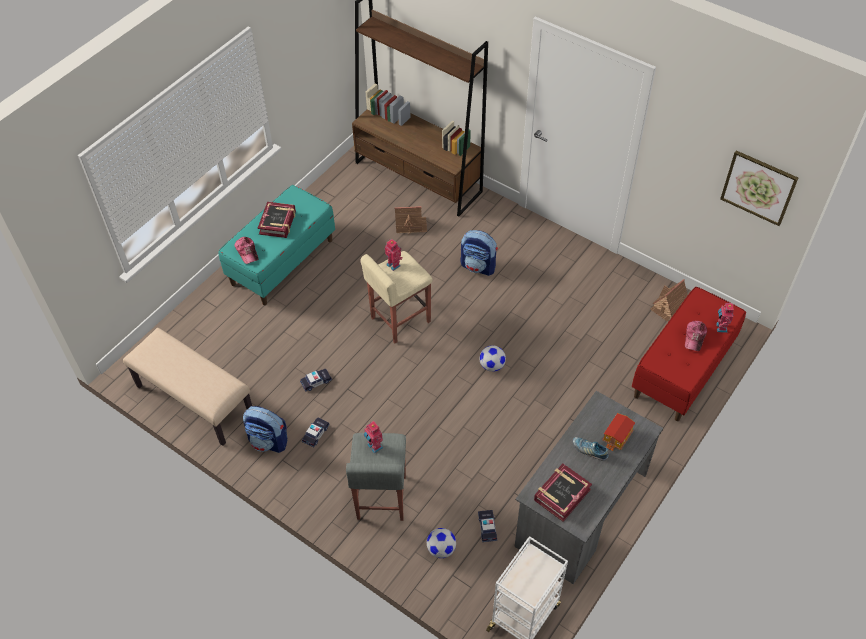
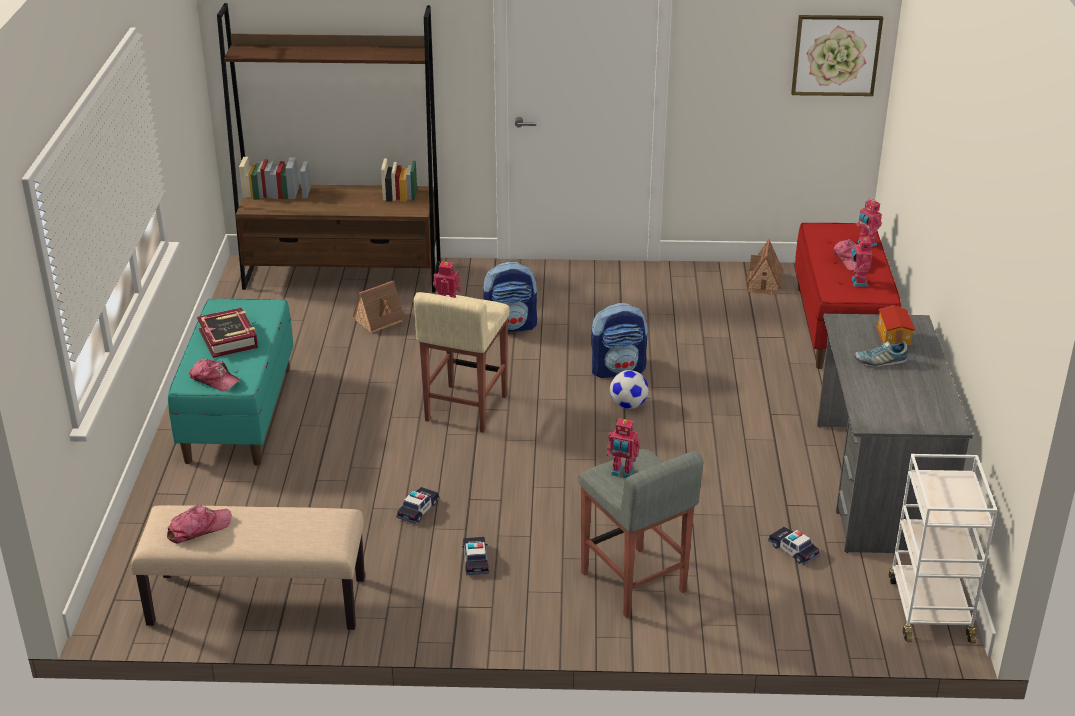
camera: 35 degrees left, 20 degrees down
(161, 357) = (199, 528): none -> cap
(269, 441) = (417, 596): backpack -> backpack (618, 369)
(441, 549) = (764, 596): football -> none
(561, 494) = (898, 408): book -> none
(679, 360) = (858, 282): none -> toy robot

